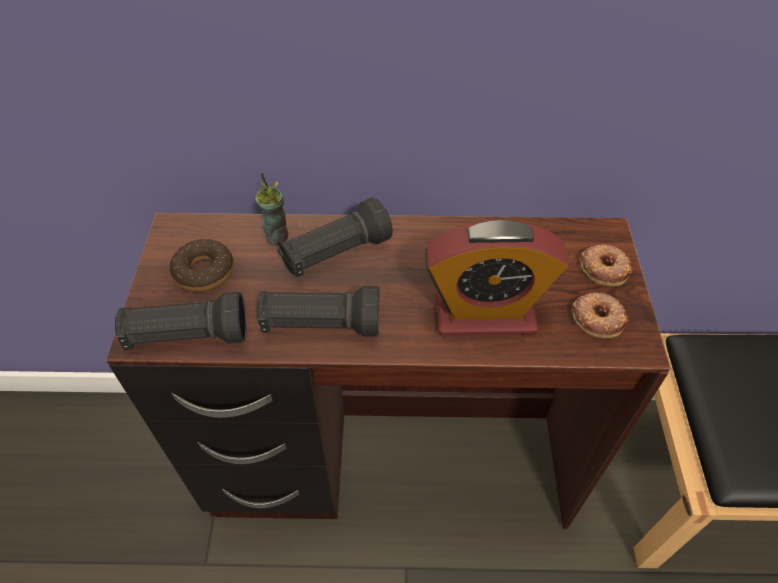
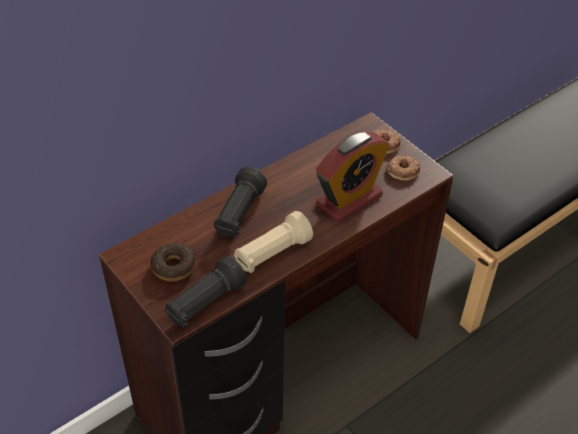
camera: 40 degrees left, 5 degrees down
(277, 236) = (194, 224): cup -> none
(320, 325) = (272, 253): black flashlight -> beige flashlight

